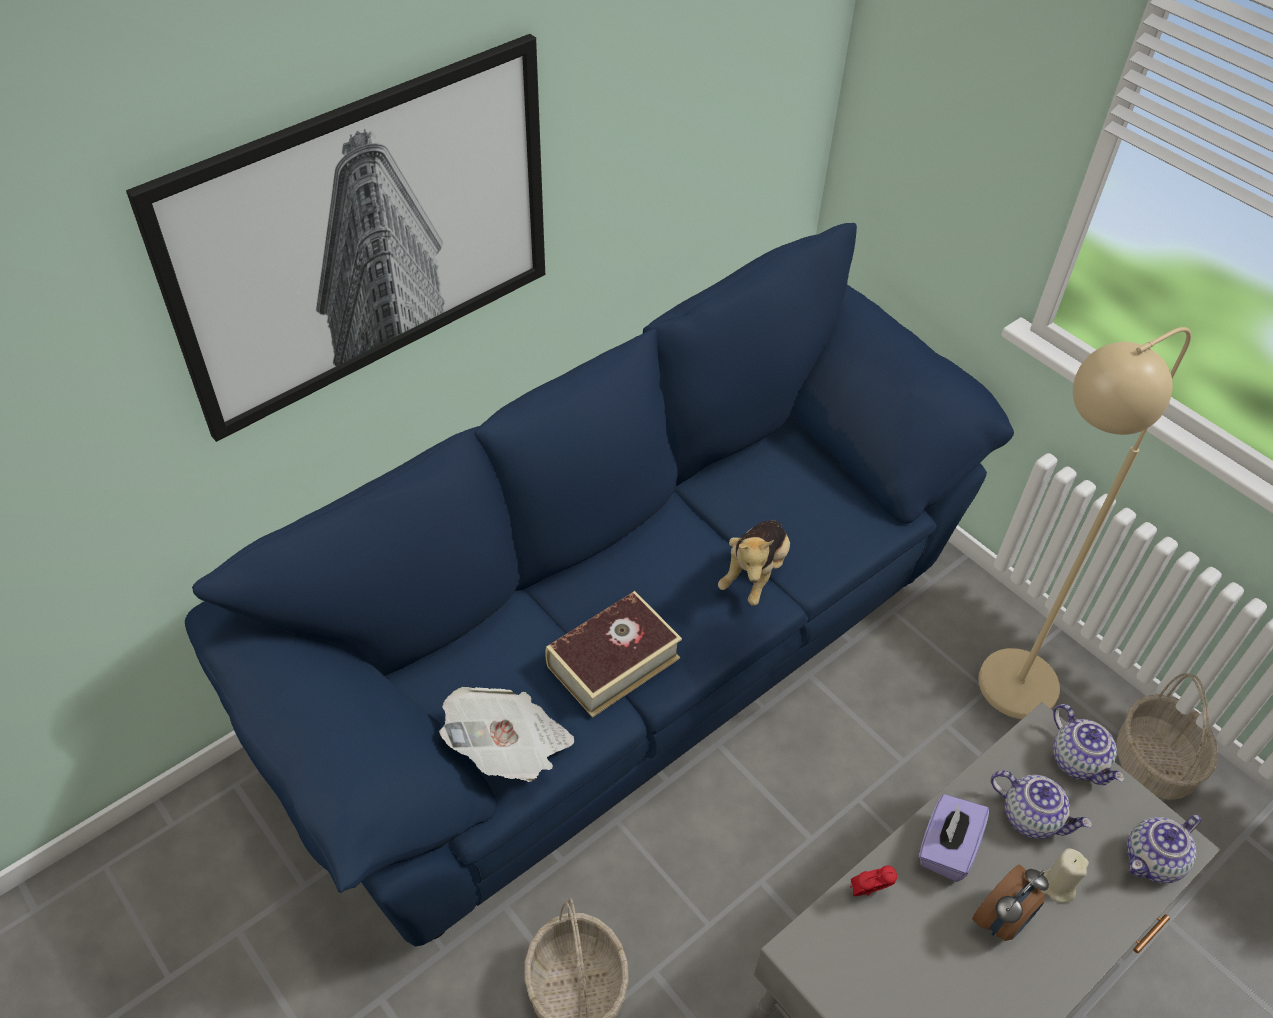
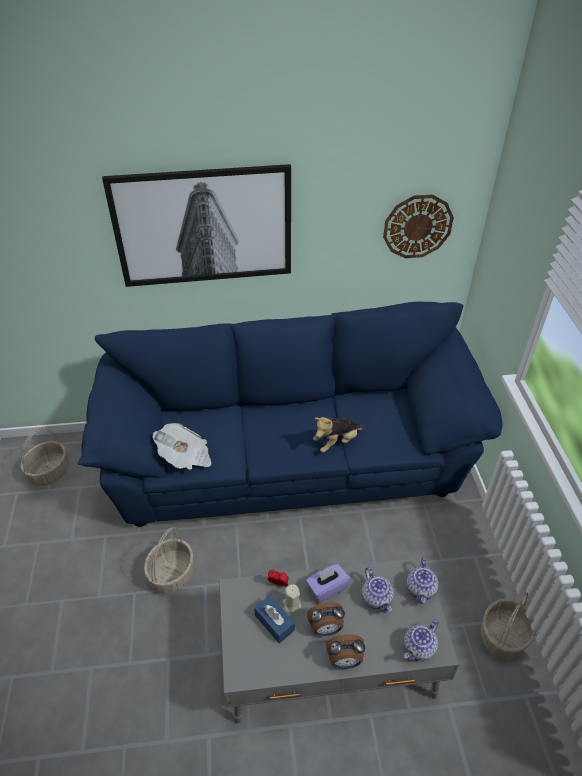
camera: 35 degrees right, 5 degrees down
(138, 938) = (49, 472): none -> basket
(613, 662) = (249, 446): book -> none
(750, 97) = (417, 226): none -> wall clock
(917, 965) = (274, 622): none -> blue tissue box
(1000, 698) = (445, 567): beige floor lamp -> none
(1056, 886) = (363, 631): beige candle -> beige candle (291, 604)
(1072, 955) = (344, 661): none -> alarm clock
(1153, 861) = (419, 649): teapot -> teapot turned 45 degrees counterclockwise

